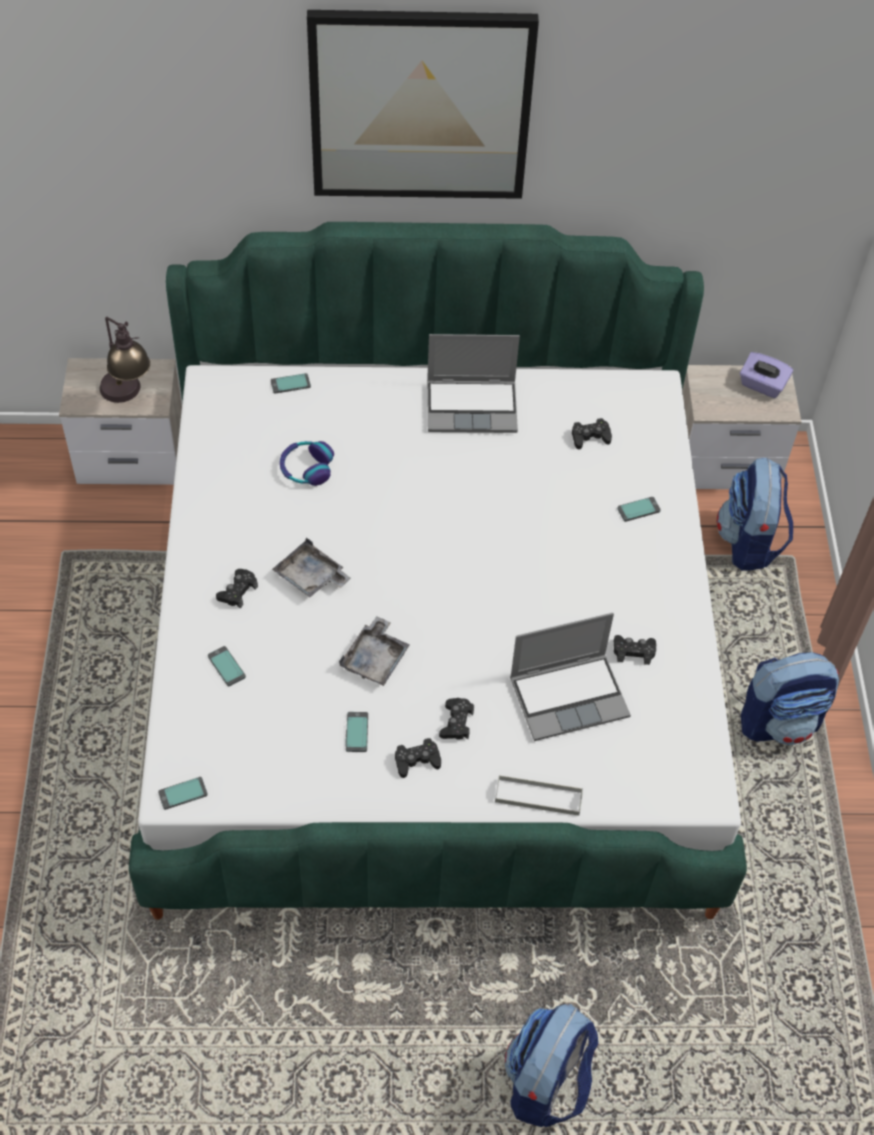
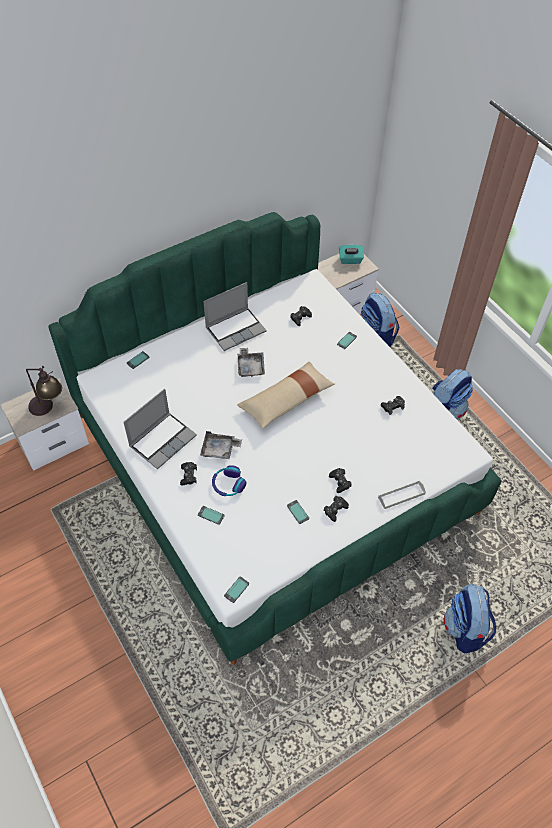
camera: 30 degrees left, 0 degrees up
(306, 468) = (177, 398): headphones -> headphones (228, 484)
(375, 659) = (280, 472): grey tray -> grey tray (250, 366)
(420, 105) = (163, 179): picture -> none
(468, 555) = (286, 400): none -> beige pillow
(569, 696) = (380, 442): laptop -> laptop (163, 440)
(762, 385) = (350, 260): purple tissue box -> turquoise tissue box

